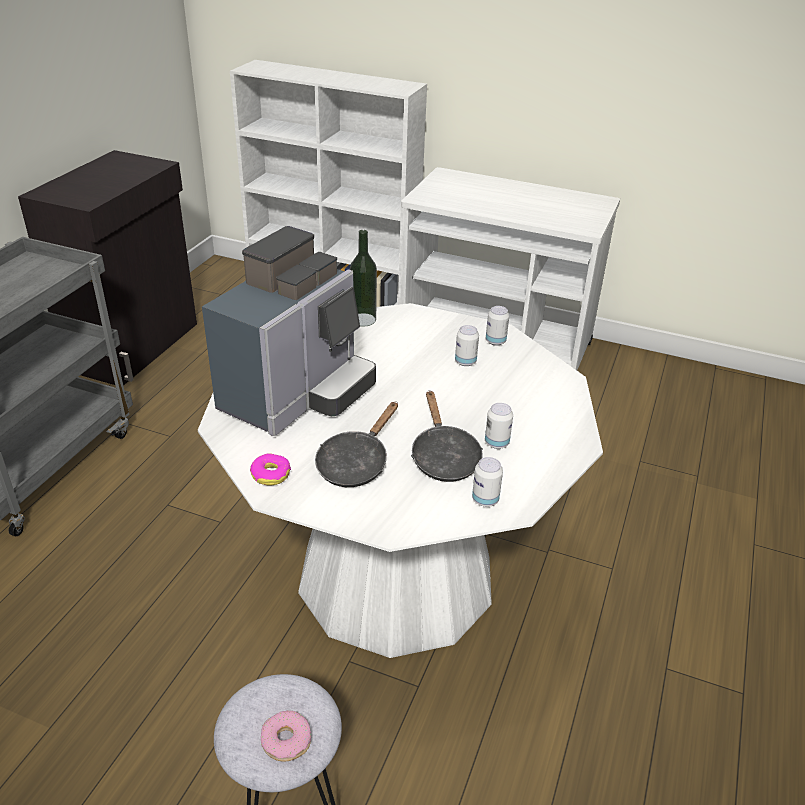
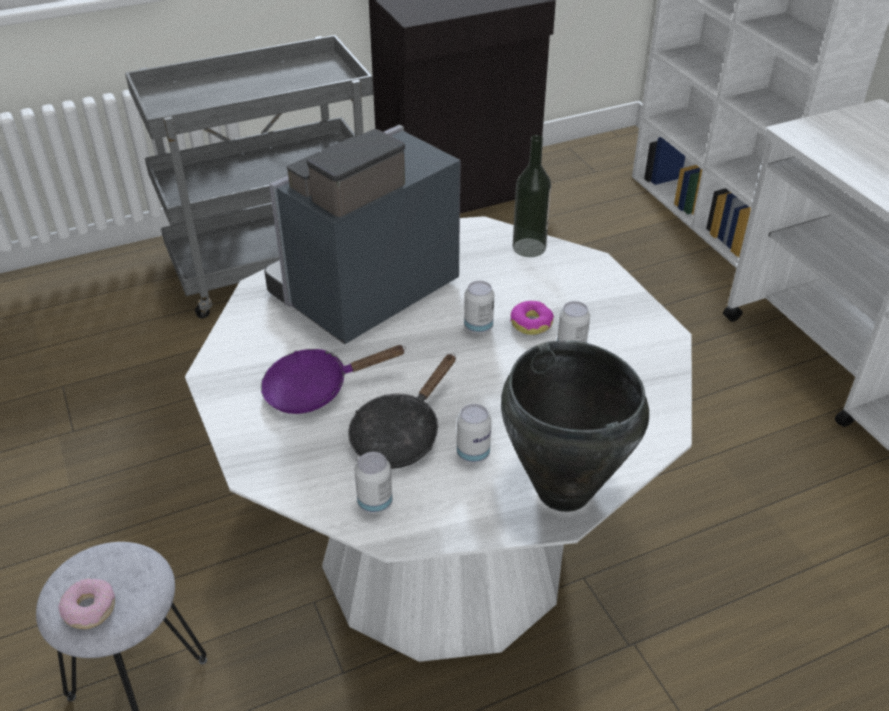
camera: 45 degrees right, 5 degrees up
(271, 474) = (236, 355): donut -> donut (531, 323)
(298, 394) = (361, 293): coffee machine -> coffee machine turned 150 degrees clockwise
(356, 463) = (315, 389): black frying pan -> purple frying pan
(495, 341) = (640, 344): can -> can (478, 327)
(565, 433) = (563, 492): none -> black cooking pot

